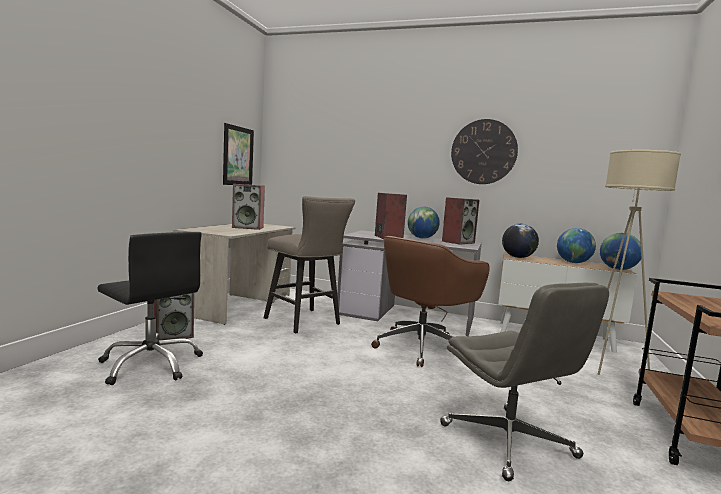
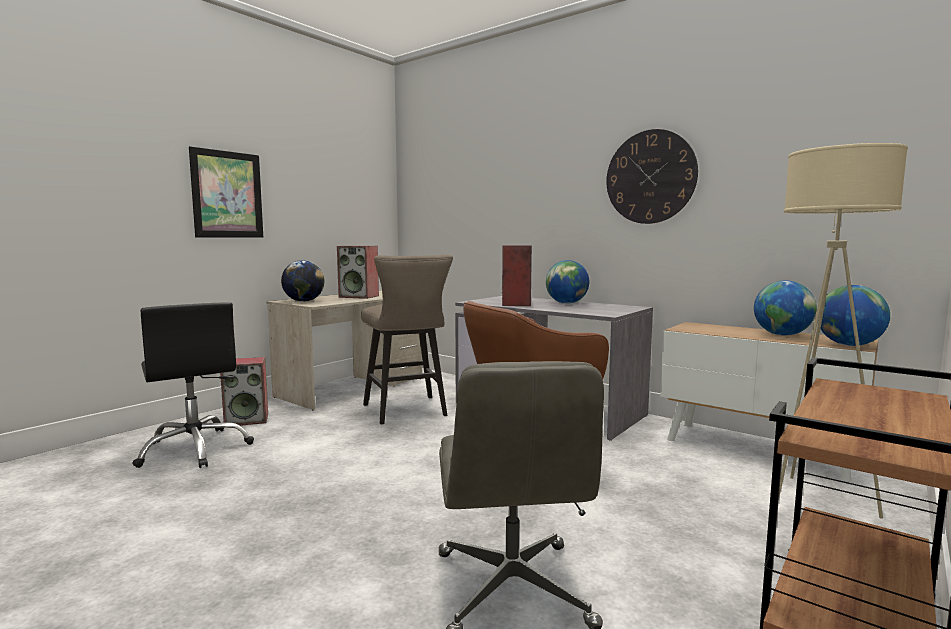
camera: 20 degrees right, 0 degrees up
(238, 156) = (359, 213): picture -> picture (227, 194)
(458, 242) = (611, 307): speaker -> none
(518, 257) = (693, 328): globe -> globe (304, 301)

